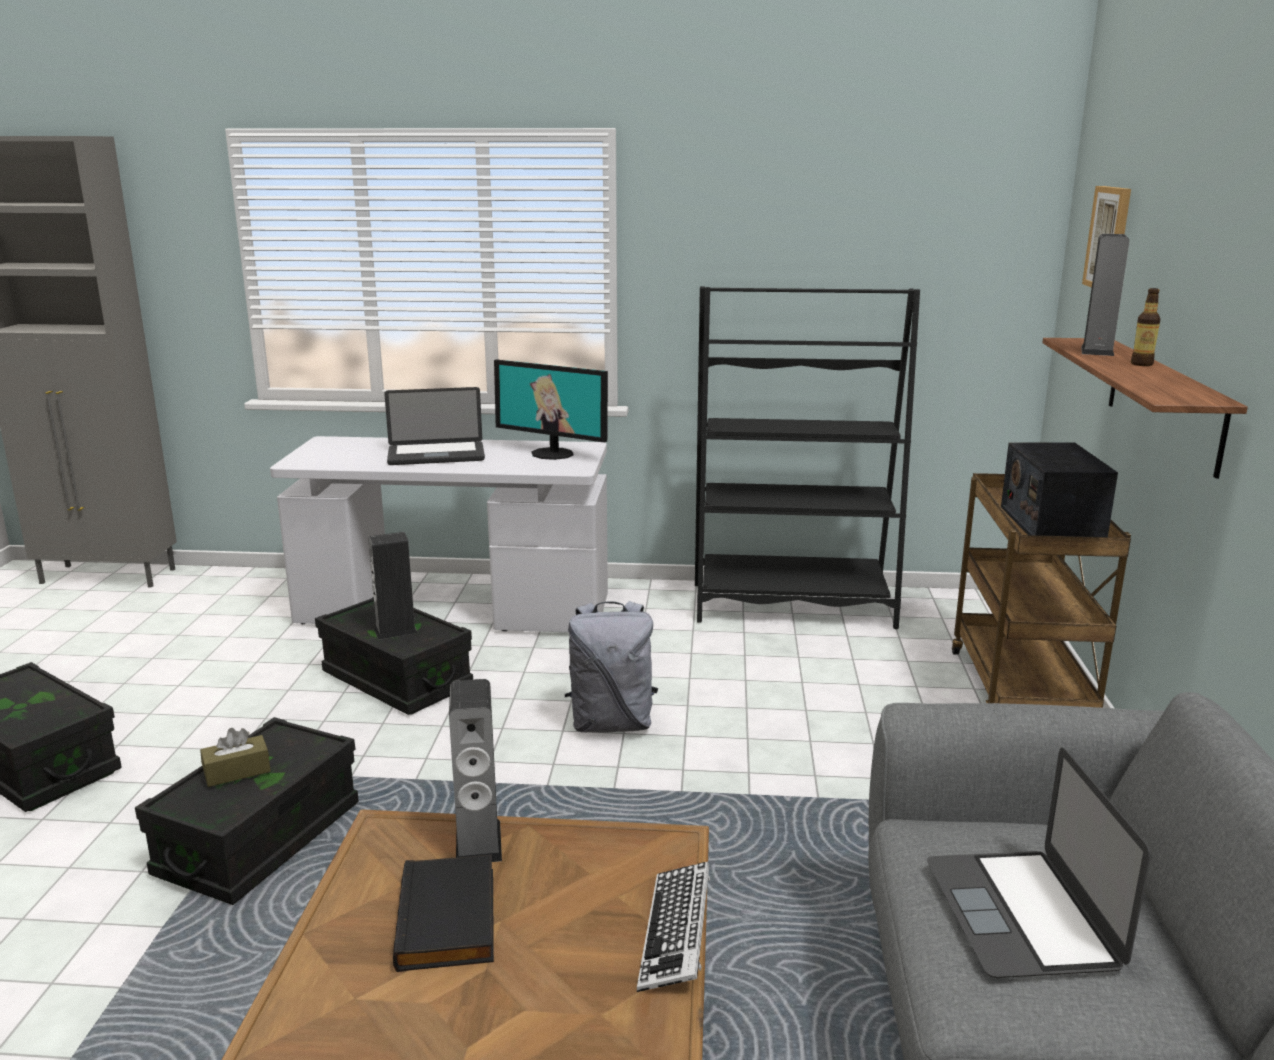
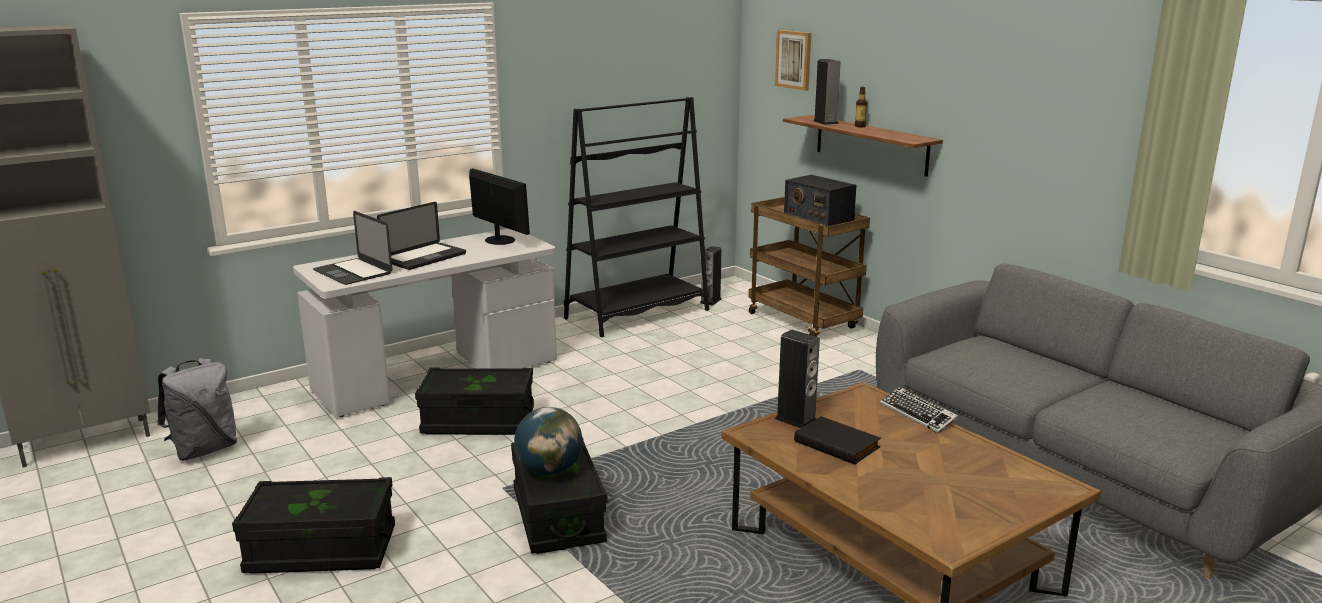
camera: 40 degrees left, 0 degrees up
(237, 771) = (549, 470): brown tissue box -> globe
(395, 631) = (483, 383): speaker -> speaker (710, 301)
(553, 453) = (499, 240): monitor -> monitor turned 120 degrees counterclockwise
(612, 723) = (644, 398): grey backpack -> grey backpack (204, 450)
(1021, 912) = (1004, 364): laptop -> laptop (353, 272)

